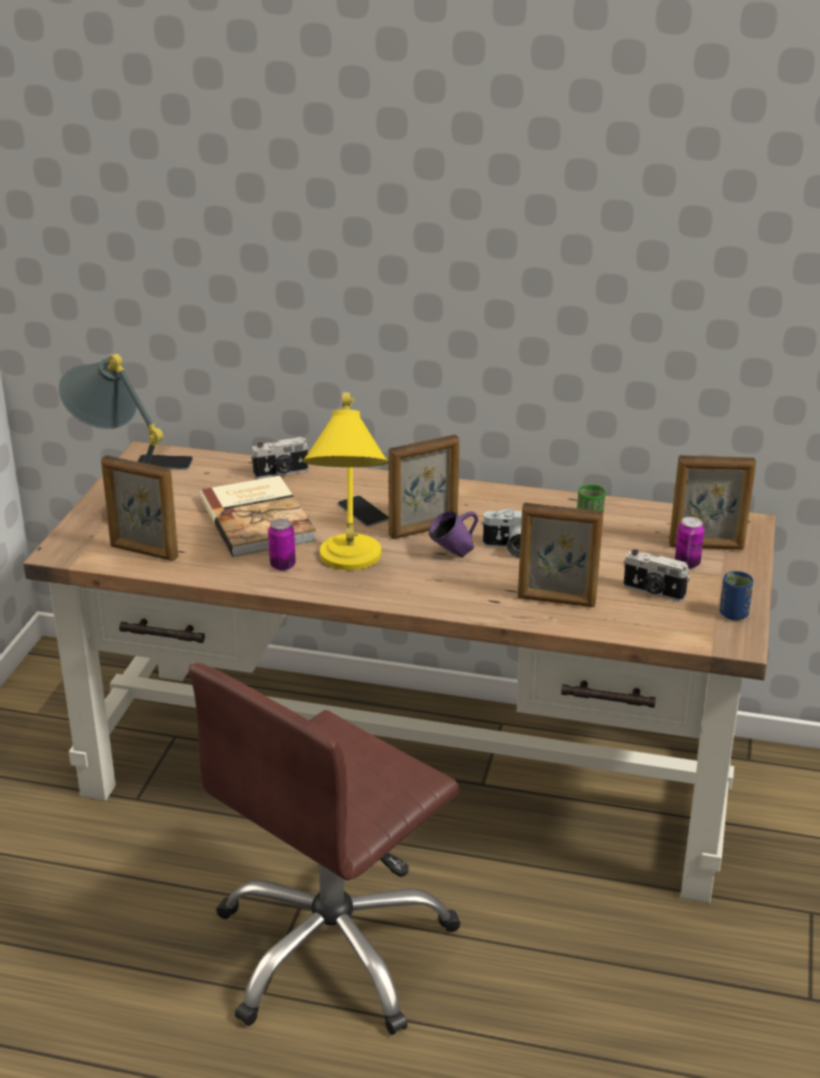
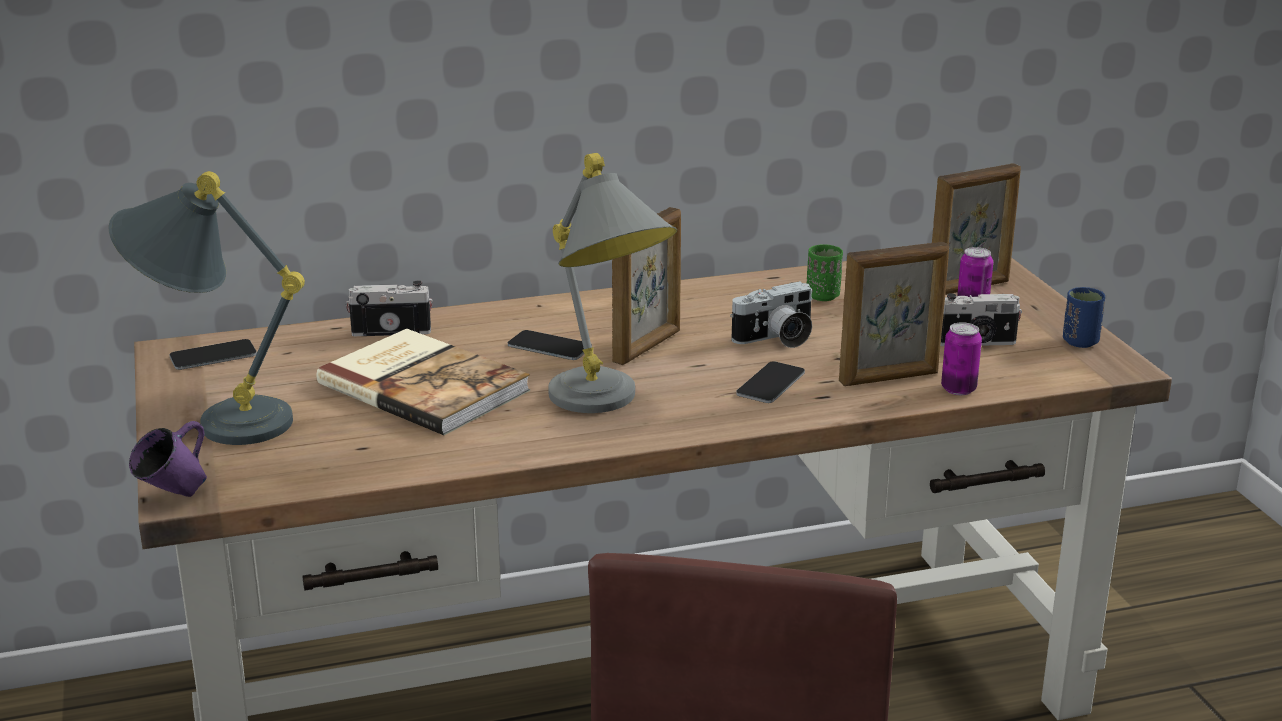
camera: 30 degrees left, 5 degrees down
(143, 552) = (310, 462): picture frame -> none
(281, 473) = (391, 330): camera -> camera turned 135 degrees counterclockwise
(283, 565) = (522, 428): can -> can (958, 389)
(348, 566) = (606, 407): yellow table lamp -> grey table lamp
(453, 555) = (715, 363): purple mug -> purple mug (175, 497)
(471, 581) = (770, 383): none -> phone

